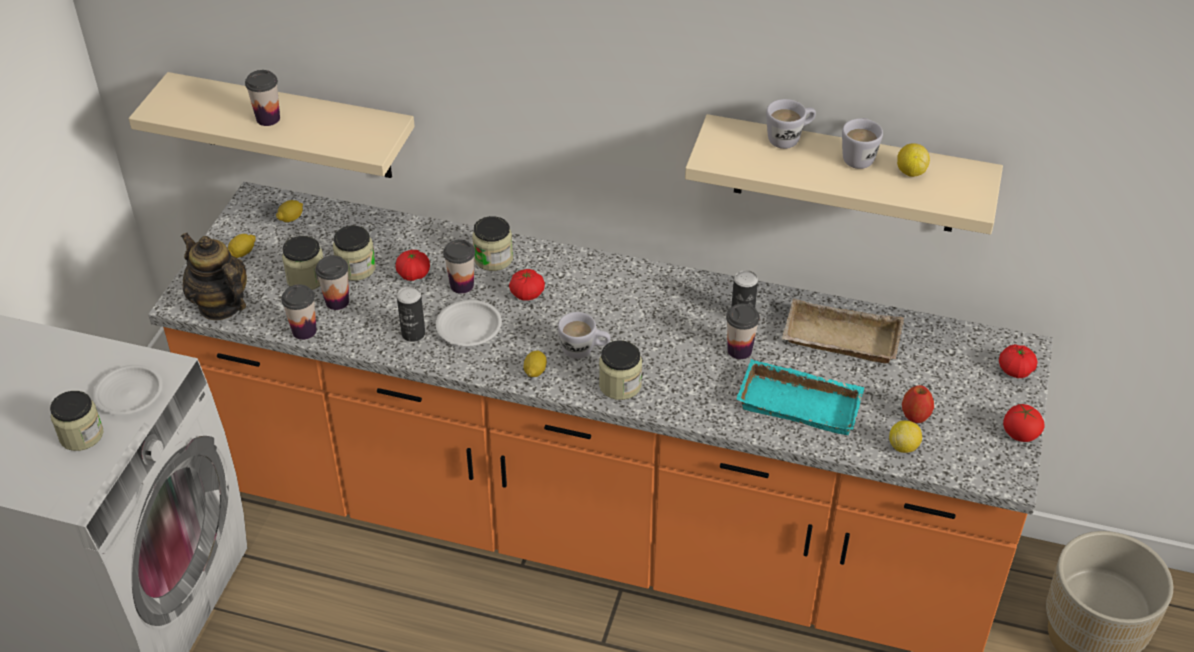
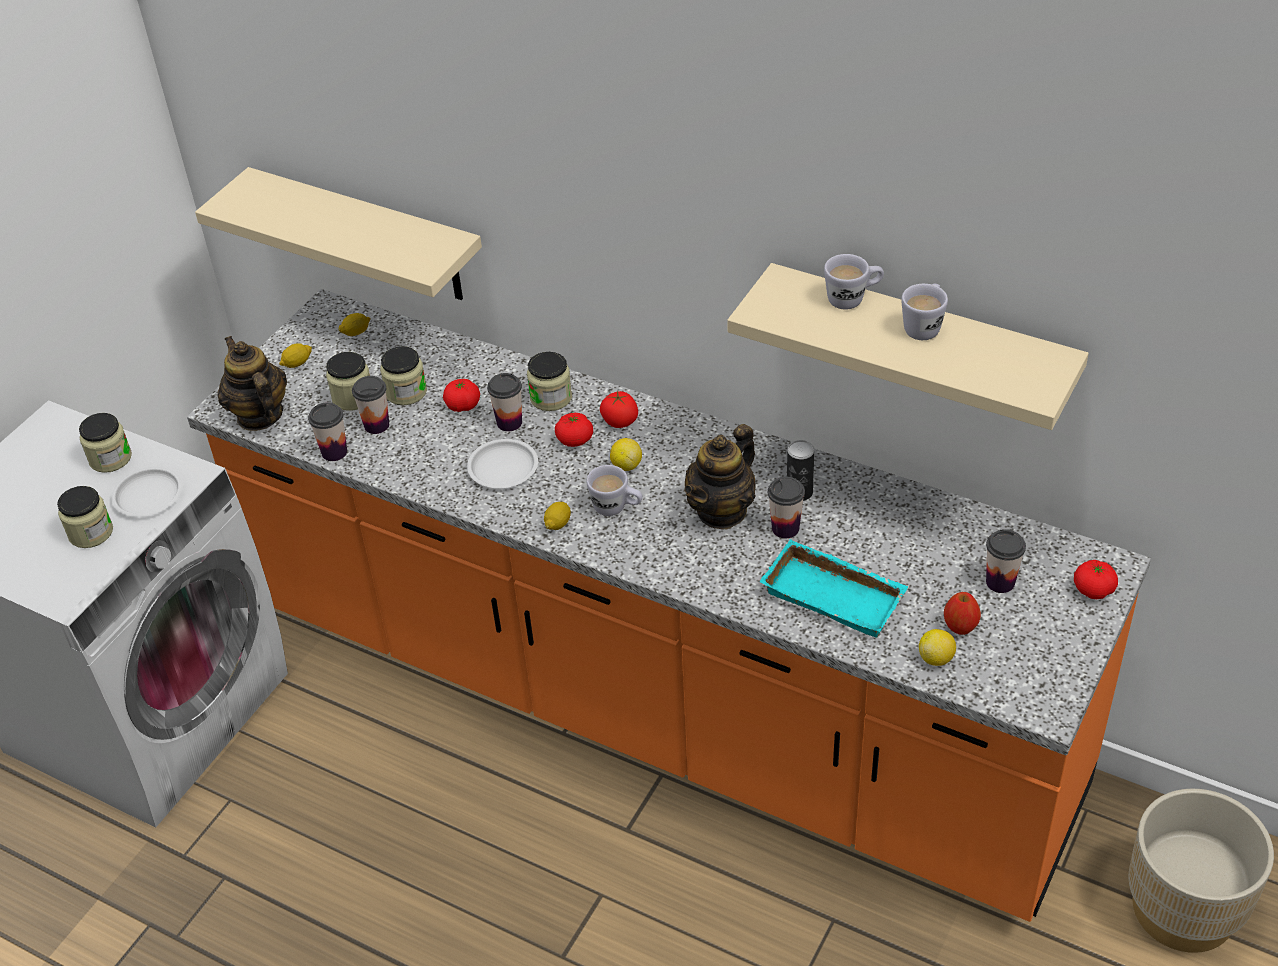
camera: 15 degrees right, 0 degrees up
(268, 118) = (331, 225): cup -> cup (1000, 582)
(413, 334) = (443, 468): can -> none
(620, 385) = (643, 550): jar -> jar (110, 458)
(679, 341) = (722, 511): none -> teapot
(839, 341) = (900, 531): beige tray -> none
(910, 172) = (977, 349): lemon -> lemon (626, 465)
(1020, 434) = (1076, 662): tomato -> tomato (620, 421)

